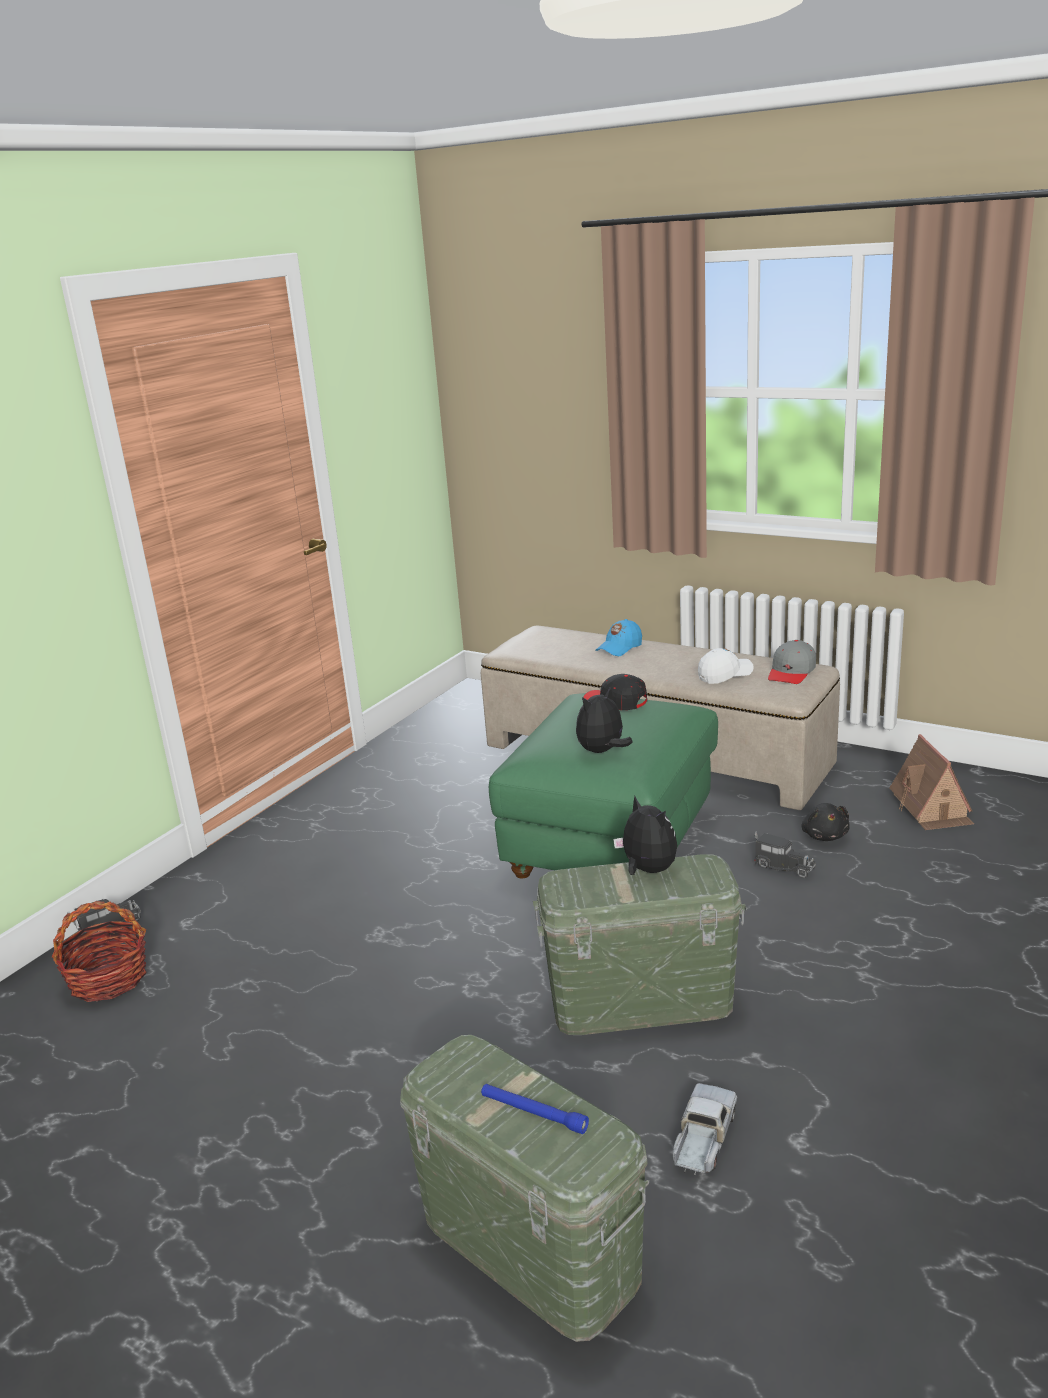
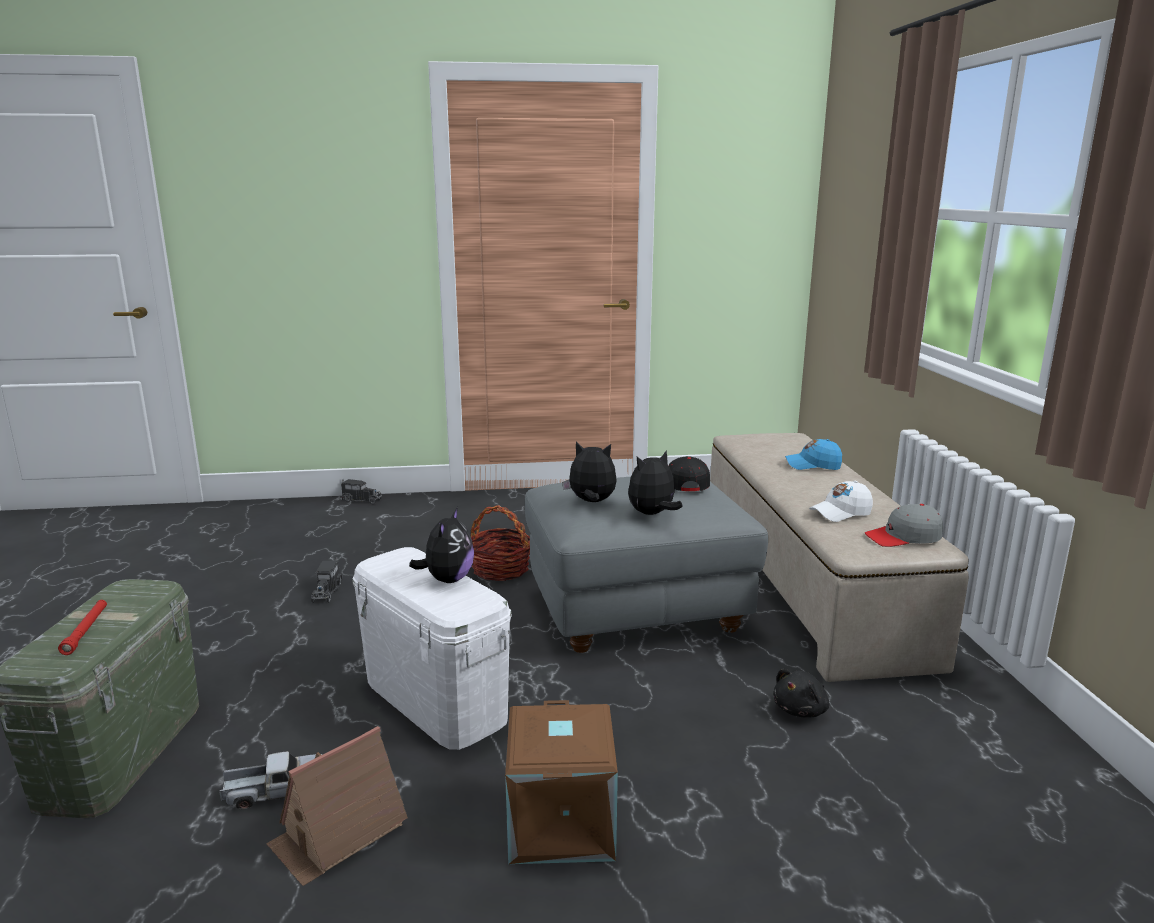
camera: 50 degrees right, 5 degrees down
(108, 979) = (312, 519): basket -> basket (500, 569)
(533, 1113) = (86, 631): blue flashlight -> red flashlight
(611, 846) = (636, 612): green ottoman -> grey ottoman
(640, 1002) = (434, 699): green storage box -> white storage box
(660, 736) = (652, 514): none -> plush toy
(725, 674) = (840, 513): white cap -> white cap turned 135 degrees clockwise
(781, 866) = (714, 702): toy truck -> toy truck (327, 591)
(872, 989) = (563, 823): none -> brown storage box
(931, 808) = (960, 763): toy house -> toy house (338, 833)

